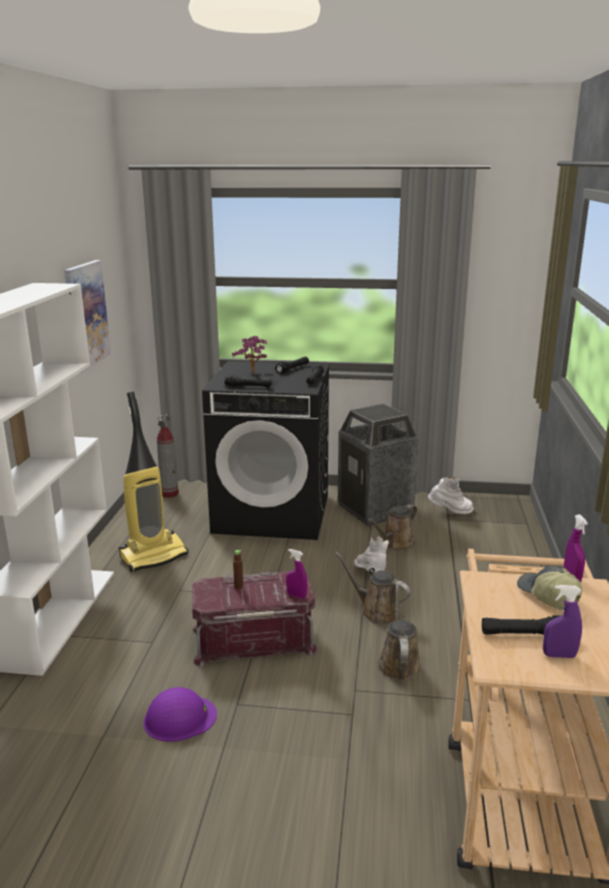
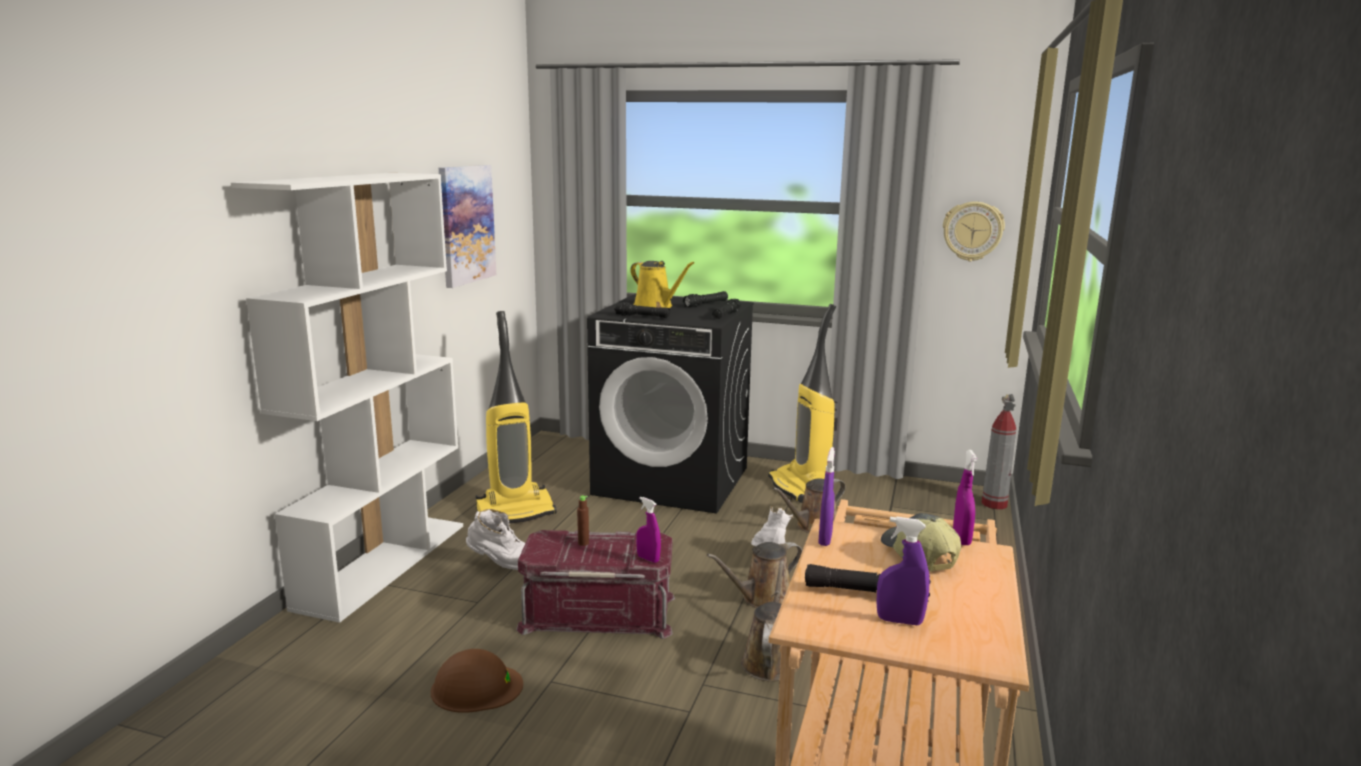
camera: 10 degrees right, 5 degrees down
(169, 493) = (559, 450): fire extinguisher -> fire extinguisher (994, 504)
(179, 718) = (476, 688): purple hard hat -> brown hard hat
(253, 374) = (656, 306): potted plant -> yellow watering can
(375, 509) = (801, 487): trash can -> vacuum cleaner
(377, 611) = (763, 598): brown watering can -> brown watering can turned 75 degrees counterclockwise
(450, 512) = (896, 498): white boot -> white boot (502, 564)
(476, 589) = (825, 539): none -> purple spray bottle
(500, 300) = (972, 231): none -> wall clock

